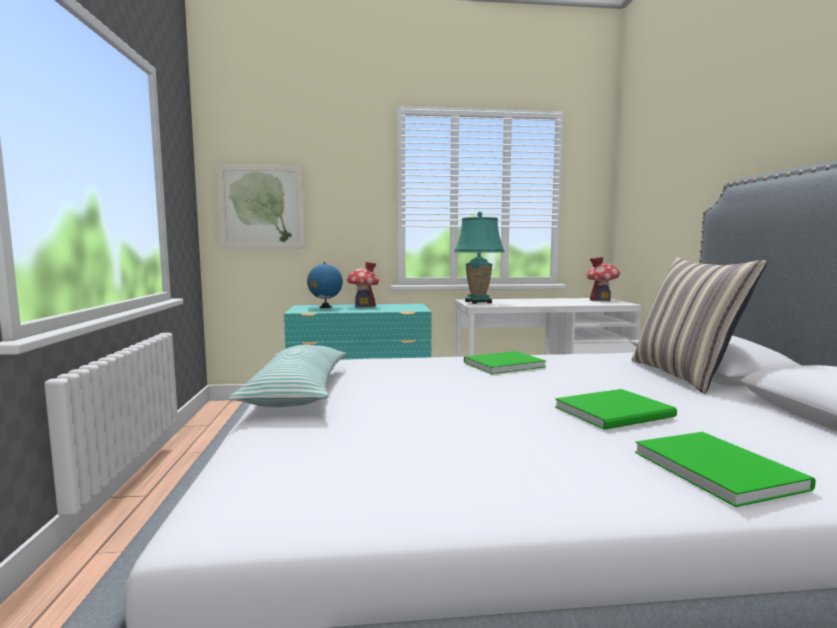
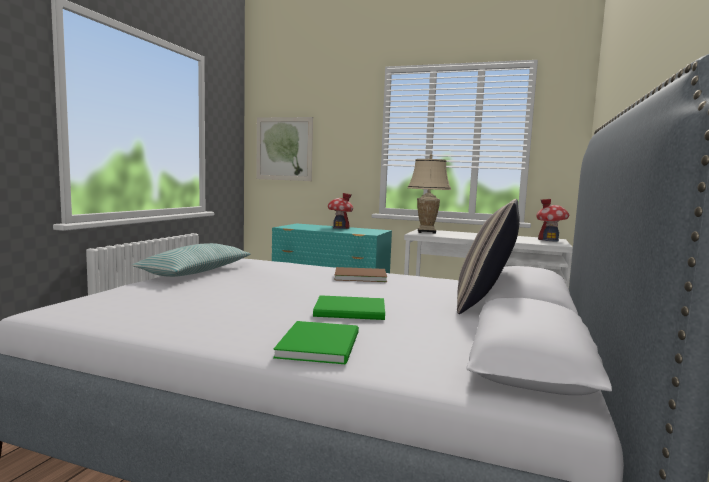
camera: 25 degrees right, 0 degrees up
(325, 307) = (311, 226): globe -> none
(478, 302) = (426, 232): turquoise table lamp -> beige table lamp
(501, 364) = (358, 276): green book -> brown book

